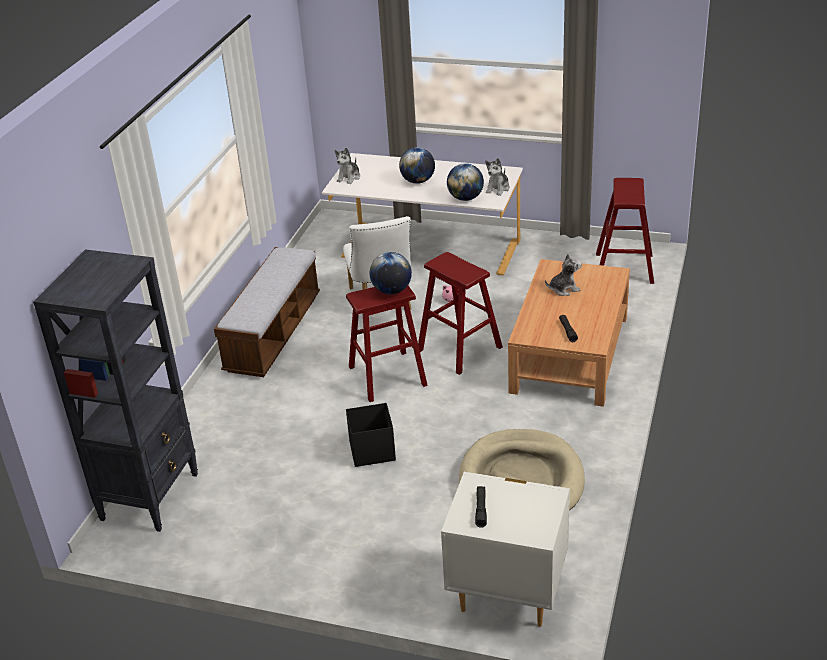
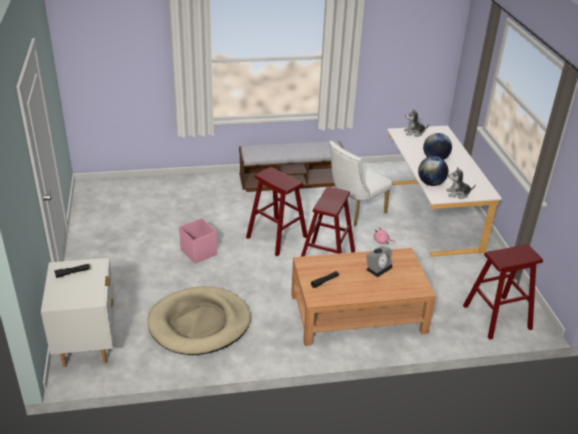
camera: 60 degrees right, 0 degrees up
(150, 496) = (125, 188): black bookcase -> none
(371, 451) = (198, 252): black storage box -> pink storage box
(392, 291) = (285, 181): globe -> none
(564, 289) = (378, 268): plush toy -> alarm clock

